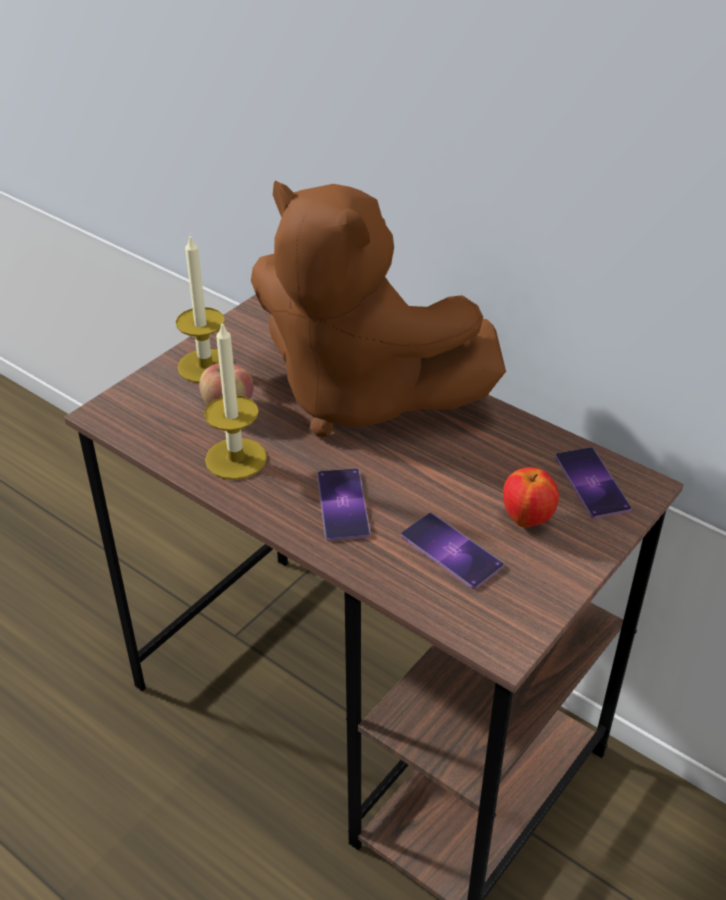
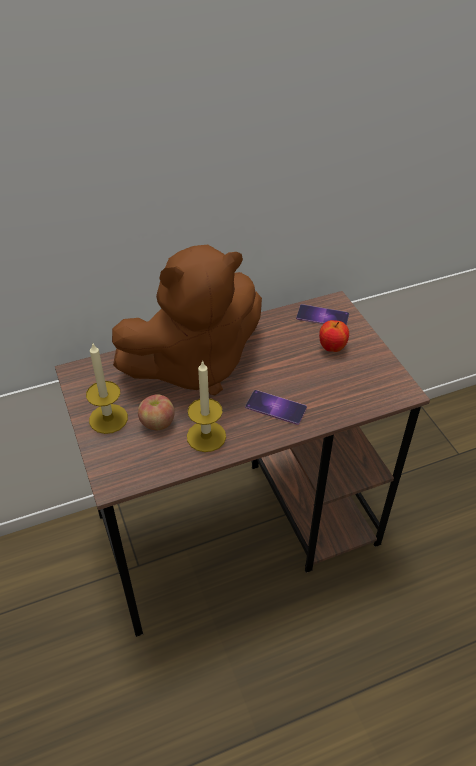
camera: 60 degrees left, 5 degrees up
(451, 551) = (336, 382): phone -> none

